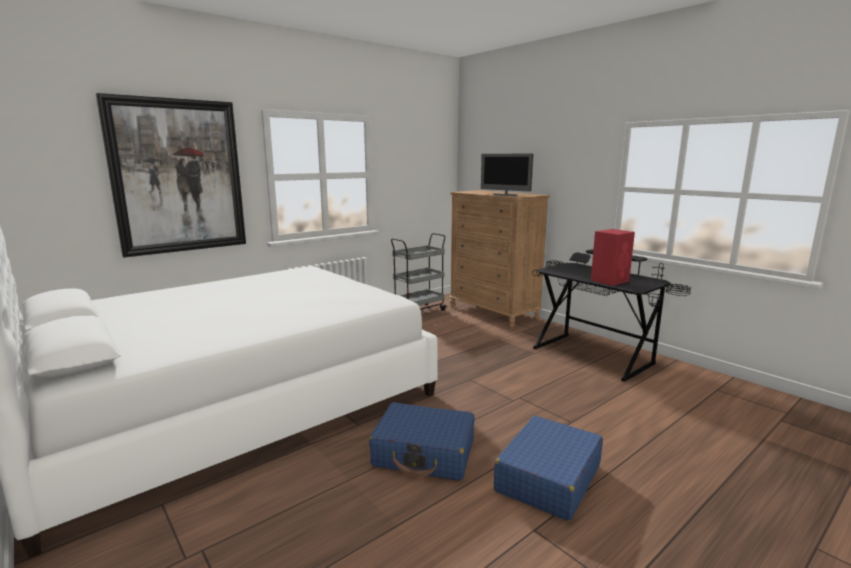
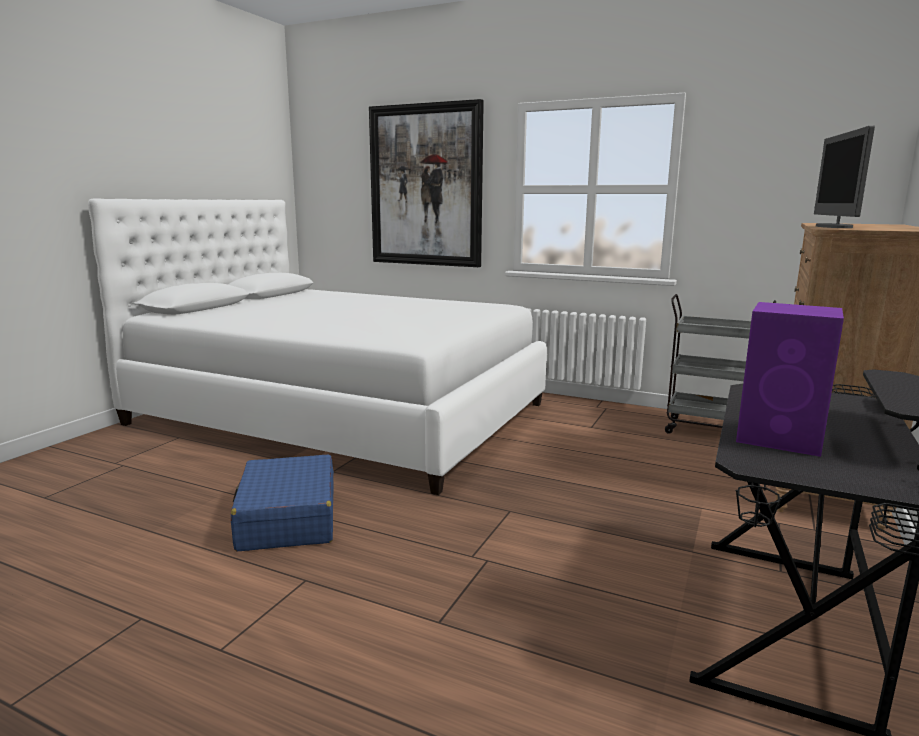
camera: 65 degrees right, 0 degrees up
(548, 478) = (257, 616): blue suitcase -> none
(610, 280) = (782, 438): red speaker -> purple speaker

